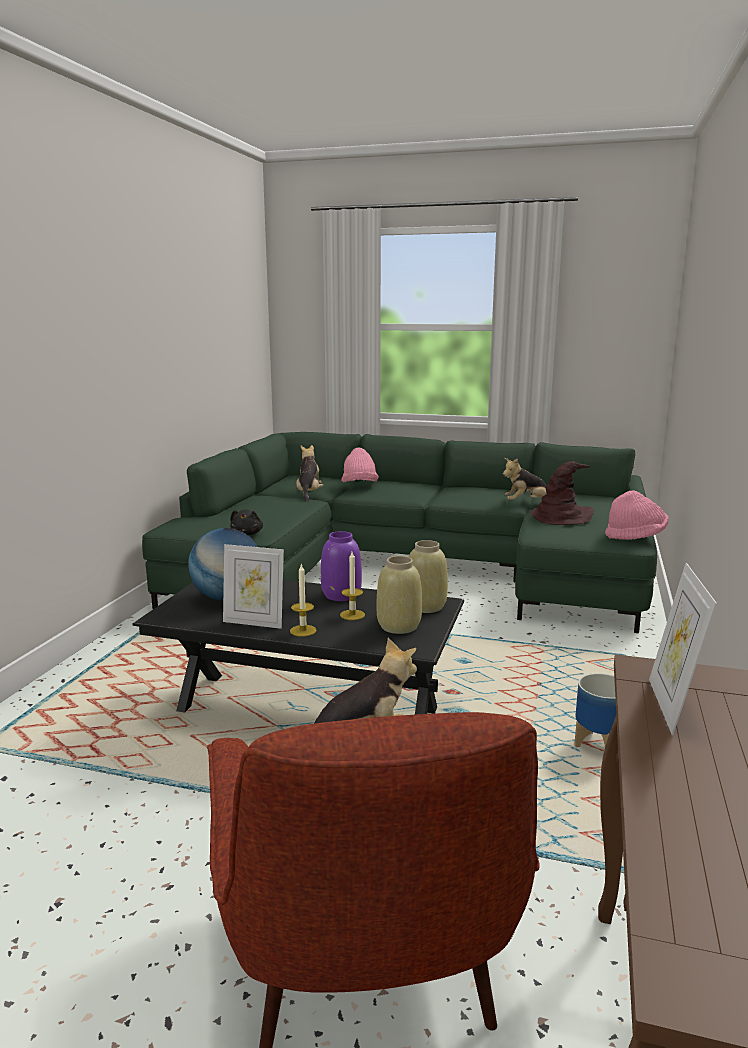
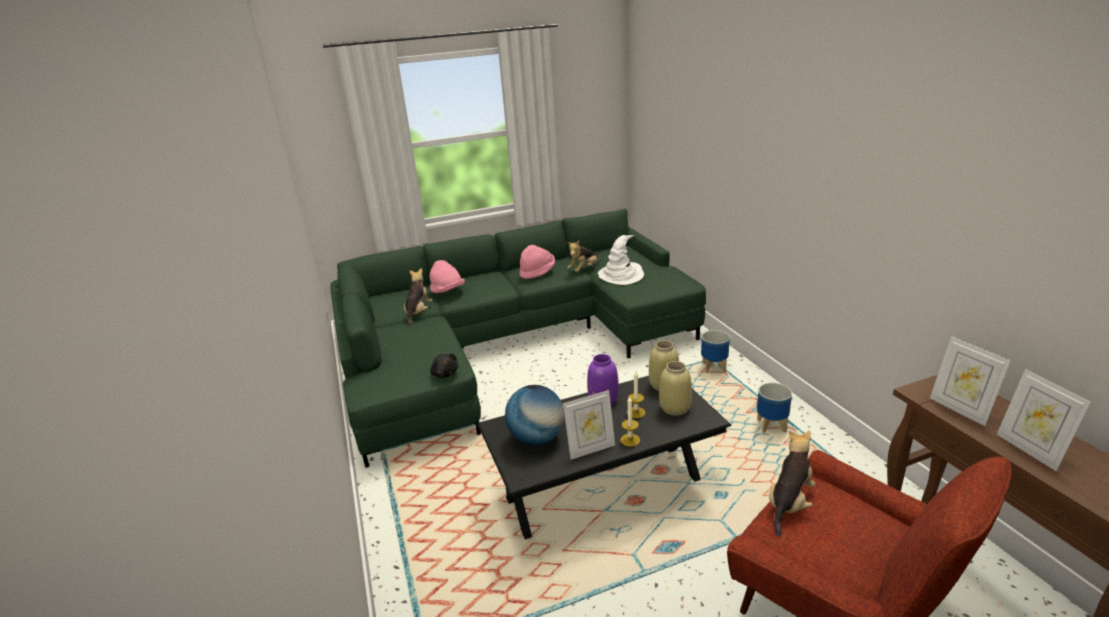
camera: 35 degrees left, 10 degrees up
(309, 493) = (418, 313): plush toy -> plush toy turned 45 degrees clockwise
(561, 517) = (621, 275): brown hat -> white hat
(613, 664) = (714, 368): none -> planter
(635, 536) = (683, 278): pink hat -> pink hat (537, 272)
(689, 787) = (1030, 450): none -> picture frame

